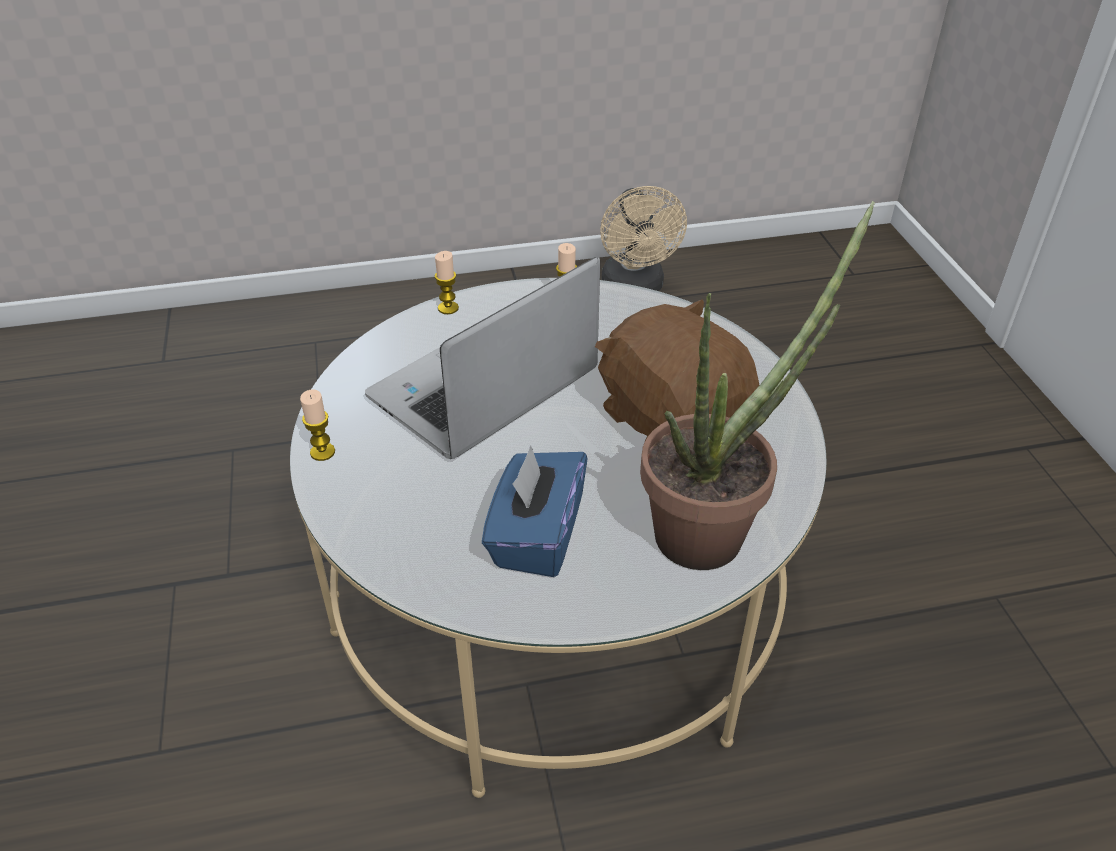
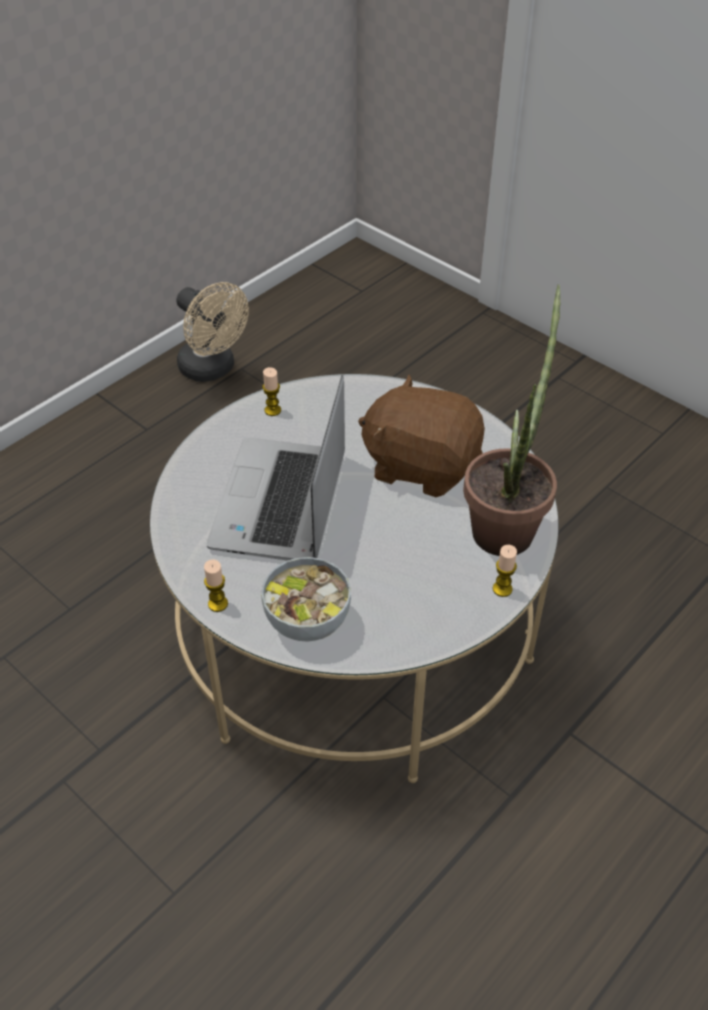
camera: 35 degrees left, 5 degrees up
(387, 515) = (307, 621): none -> bowl
(448, 308) = (194, 455): candle -> candle (502, 589)
(536, 536) = (412, 584): blue tissue box -> none

